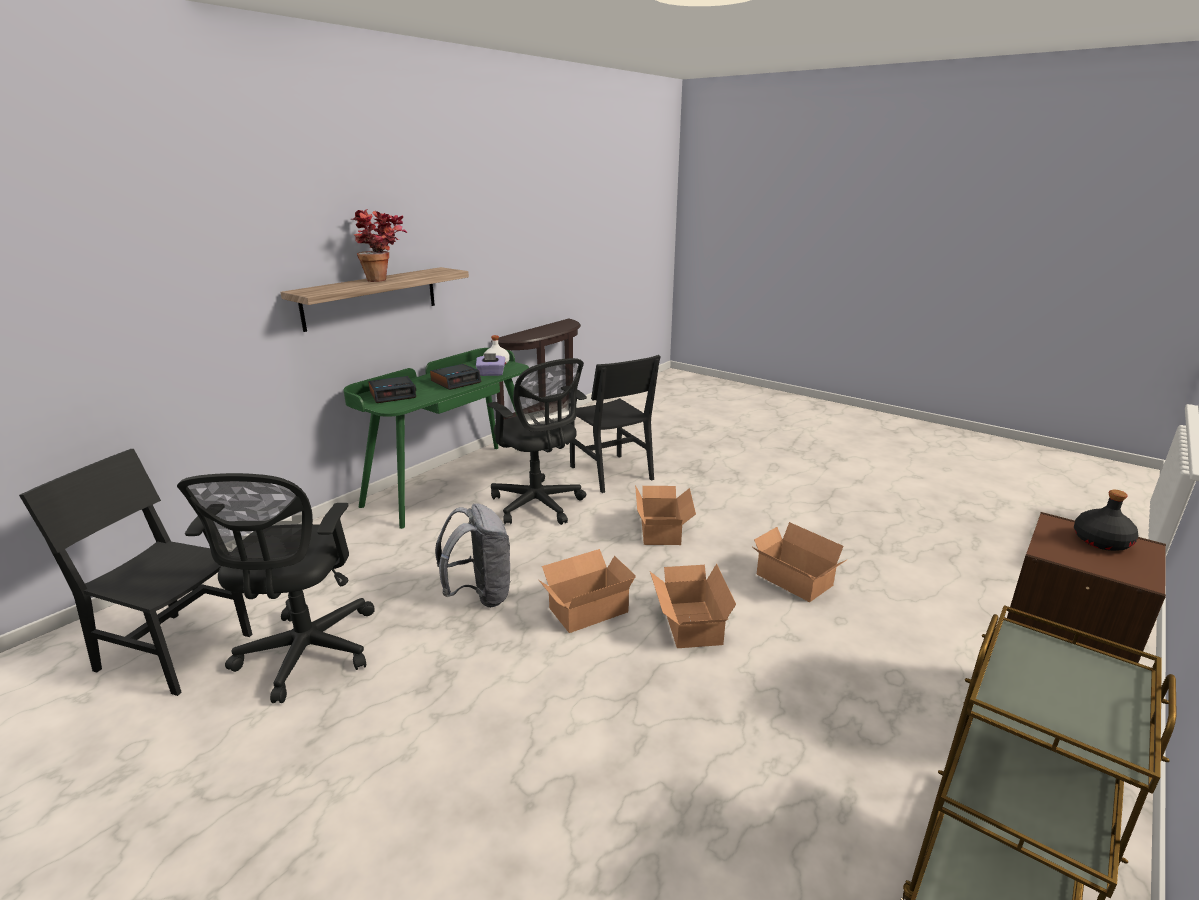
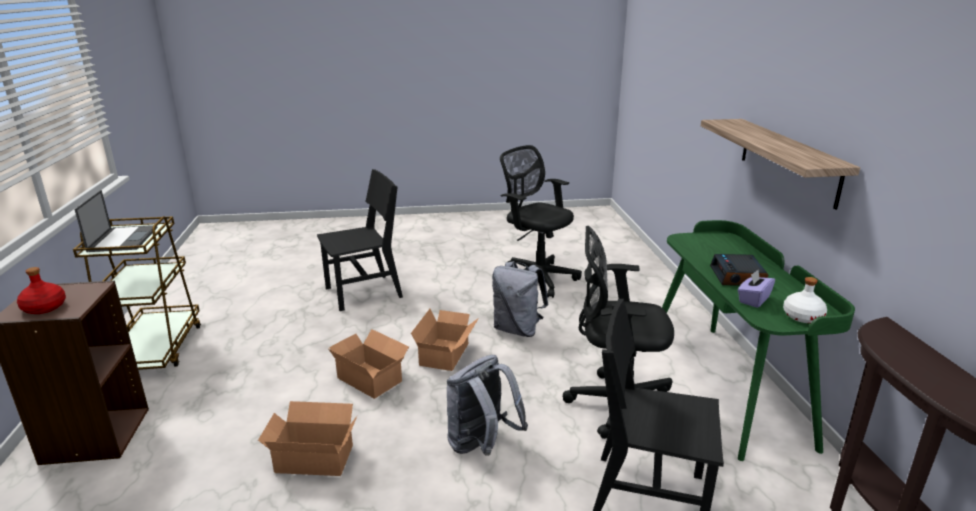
camera: 135 degrees right, 0 degrees up
(175, 651) = (584, 256): black chair -> black chair (364, 292)
(384, 280) = (765, 139): potted plant -> none
(393, 395) = (721, 246): alarm clock -> none
(662, 530) = (481, 446): cardboard box -> grey backpack
(1074, 690) = (123, 239): none -> laptop
(1100, 541) = (45, 308): black bottle -> red bottle

